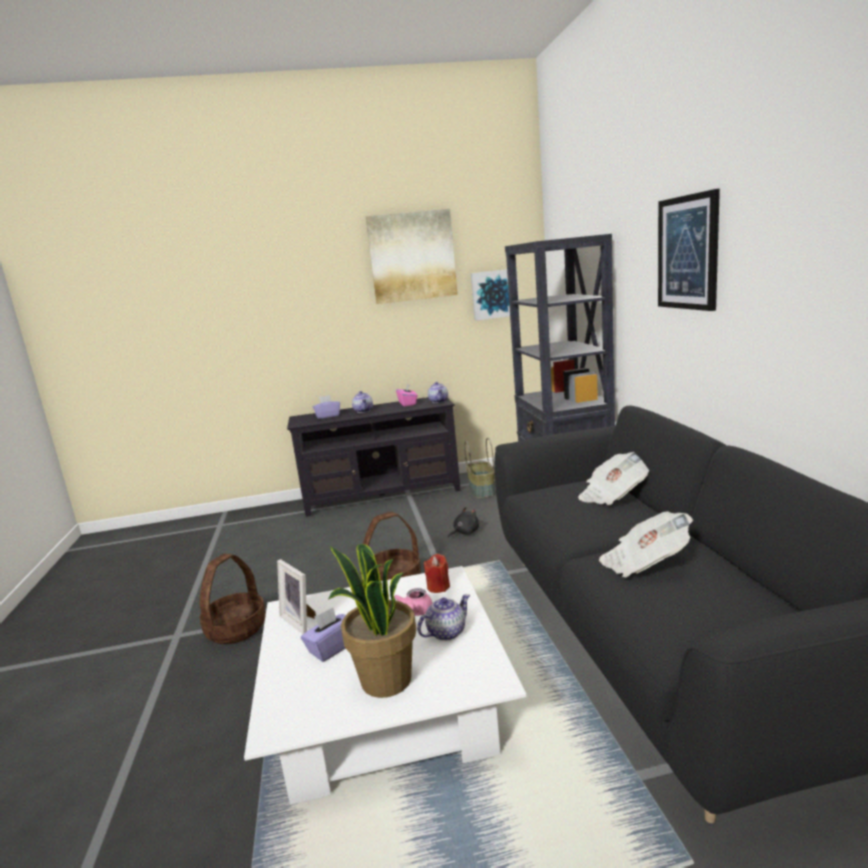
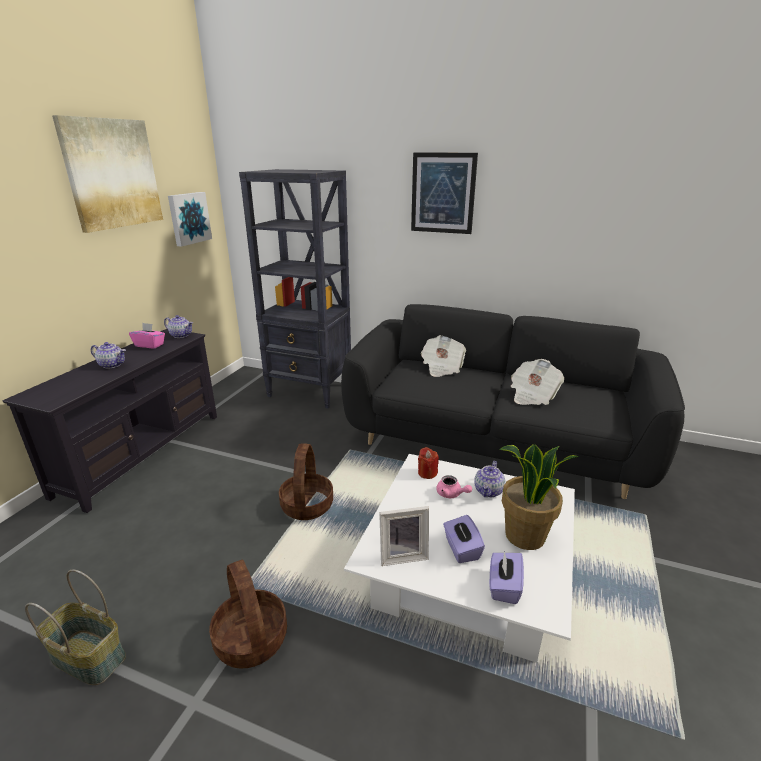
camera: 60 degrees left, 10 degrees up
(327, 416) = (74, 383): purple tissue box -> purple tissue box (503, 587)
(446, 632) = (489, 491): teapot -> teapot turned 150 degrees counterclockwise
(465, 532) = (287, 445): black plush toy -> none
(482, 490) = (235, 409): basket -> basket (90, 656)

